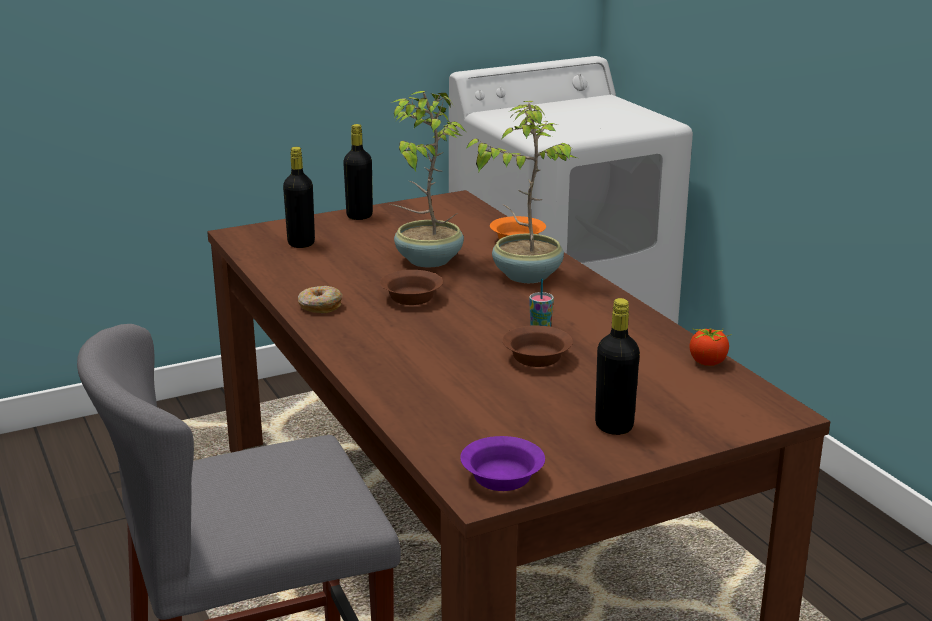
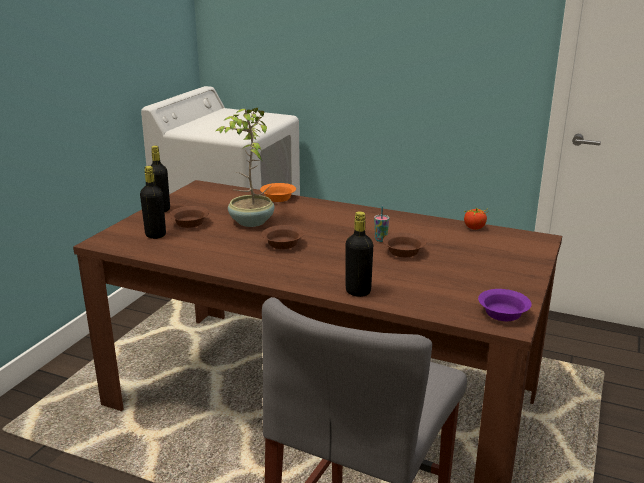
camera: 40 degrees left, 0 degrees up
(320, 306) = (240, 266): donut -> none
(358, 241) = (189, 224): none -> brown bowl
(526, 275) = (317, 214): potted plant -> none
(614, 426) = (496, 270): black bottle -> black bottle (358, 292)

